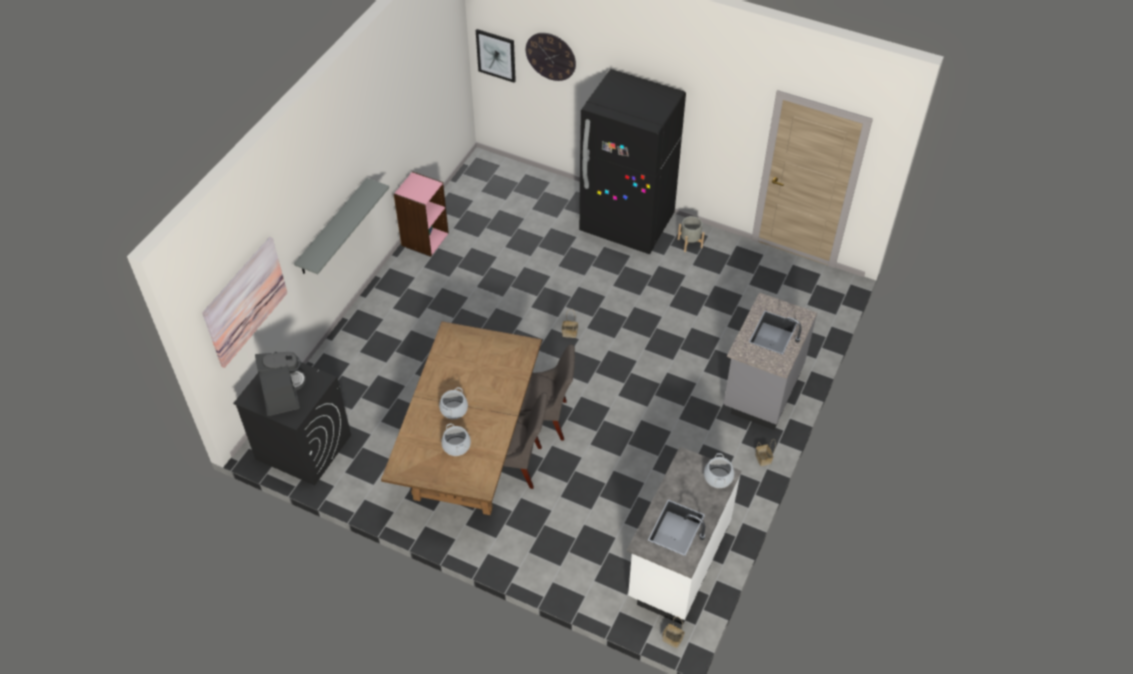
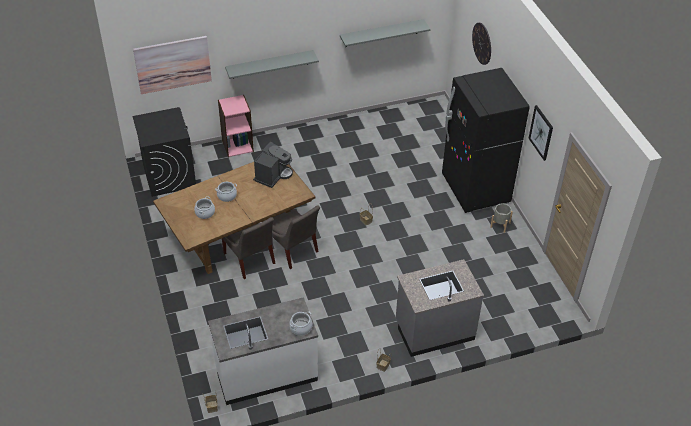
camera: 45 degrees right, 5 degrees down
(282, 393) = (157, 127): coffee machine -> coffee machine (273, 175)
(418, 111) = (381, 33): none -> grey shelf
(424, 239) = (353, 121): pink bookcase -> pink bookcase (237, 146)
(496, 55) = (461, 29): picture -> picture (541, 132)

